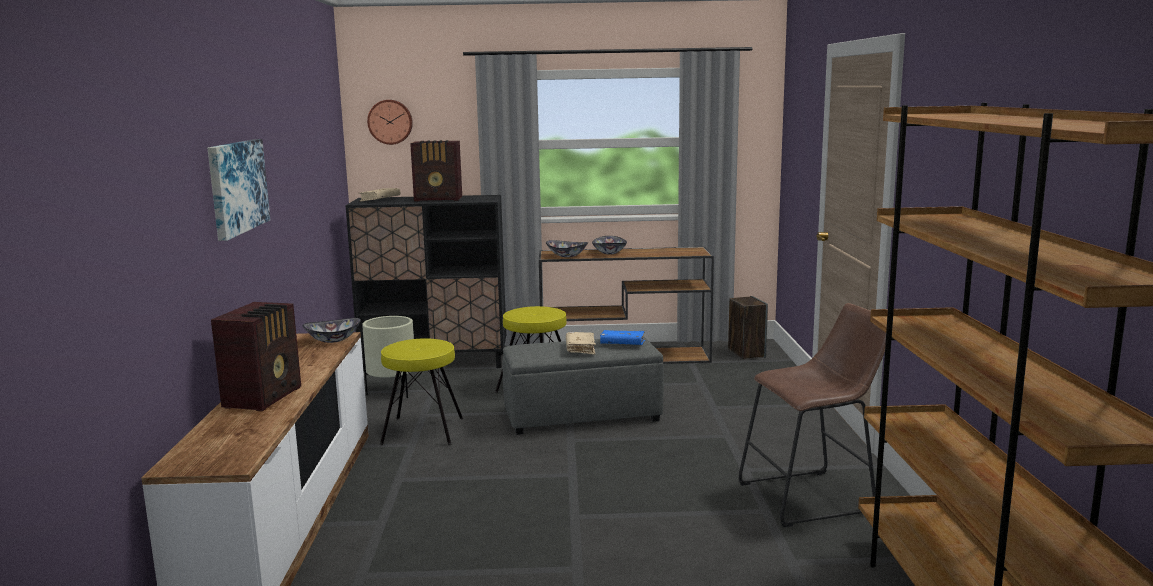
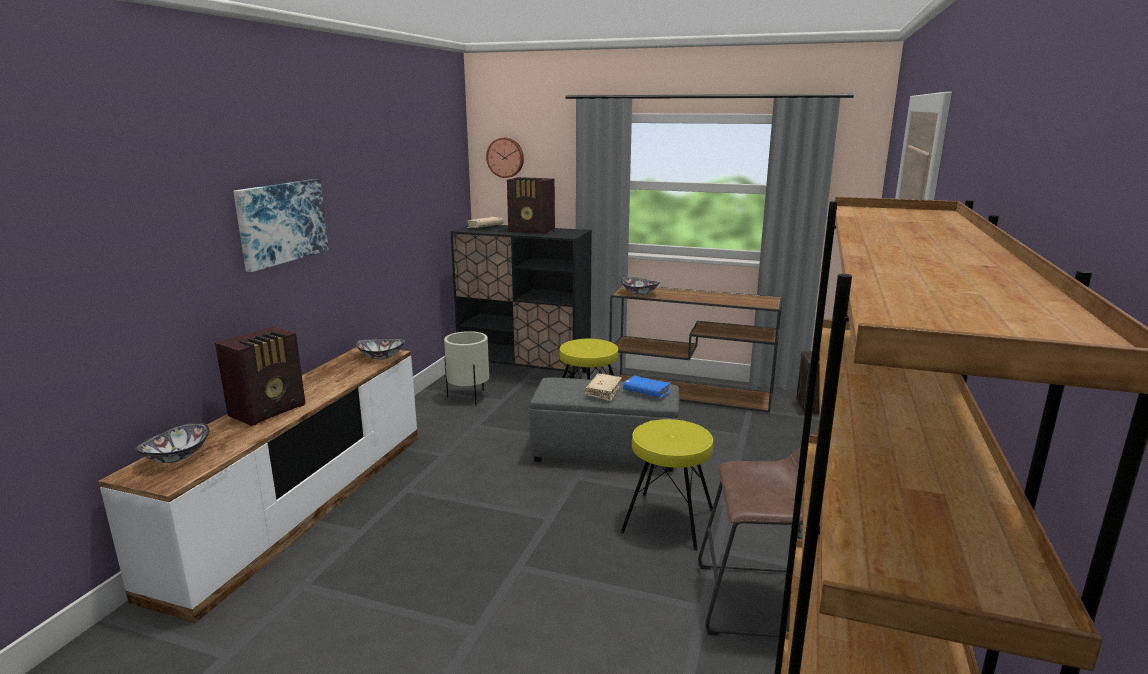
camera: 20 degrees right, 5 degrees up
(423, 431) = (463, 442): yellow stool -> yellow stool (668, 520)
(609, 253) = (681, 294): bowl -> bowl (176, 456)

